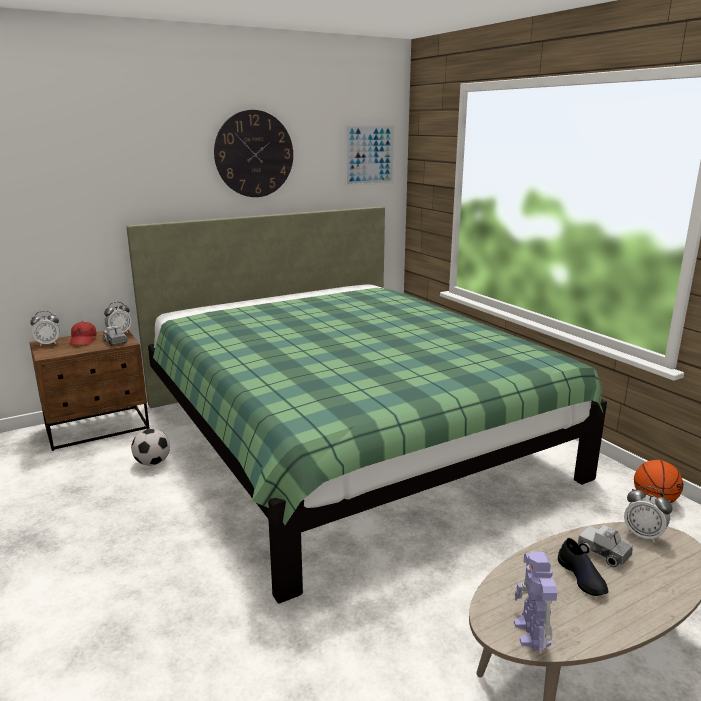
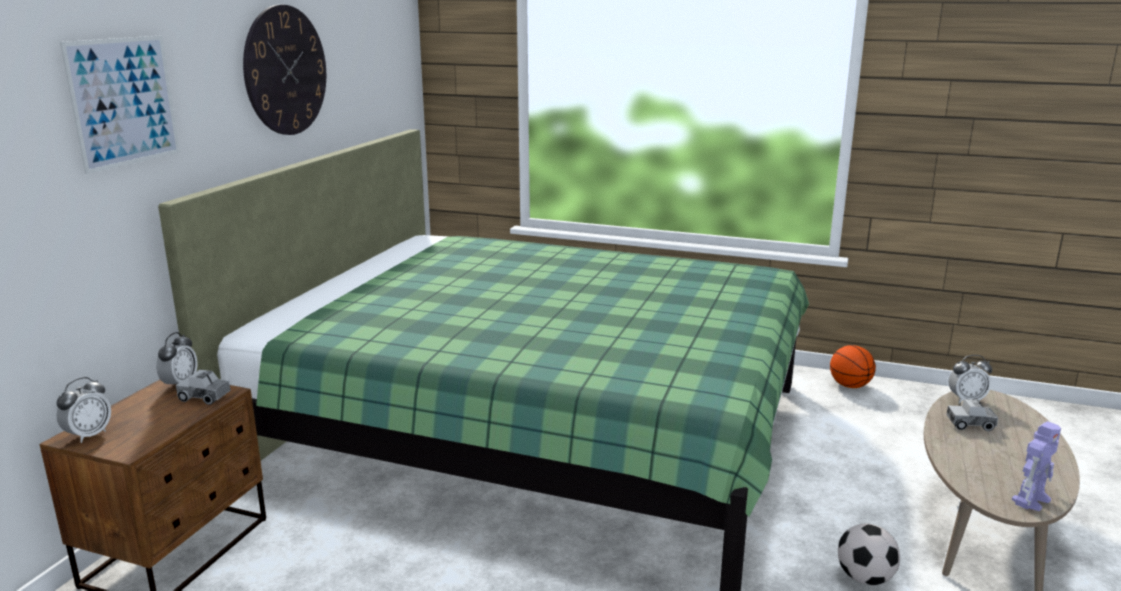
camera: 40 degrees left, 0 degrees up
(83, 341) = (144, 412): red cap -> none
(152, 463) = (350, 556): football -> football (865, 578)
(369, 155) = (391, 61): picture -> picture (124, 102)
(532, 634) = (1031, 499): toy robot -> toy robot turned 90 degrees counterclockwise
(582, 577) = (988, 446): black shoe -> none

